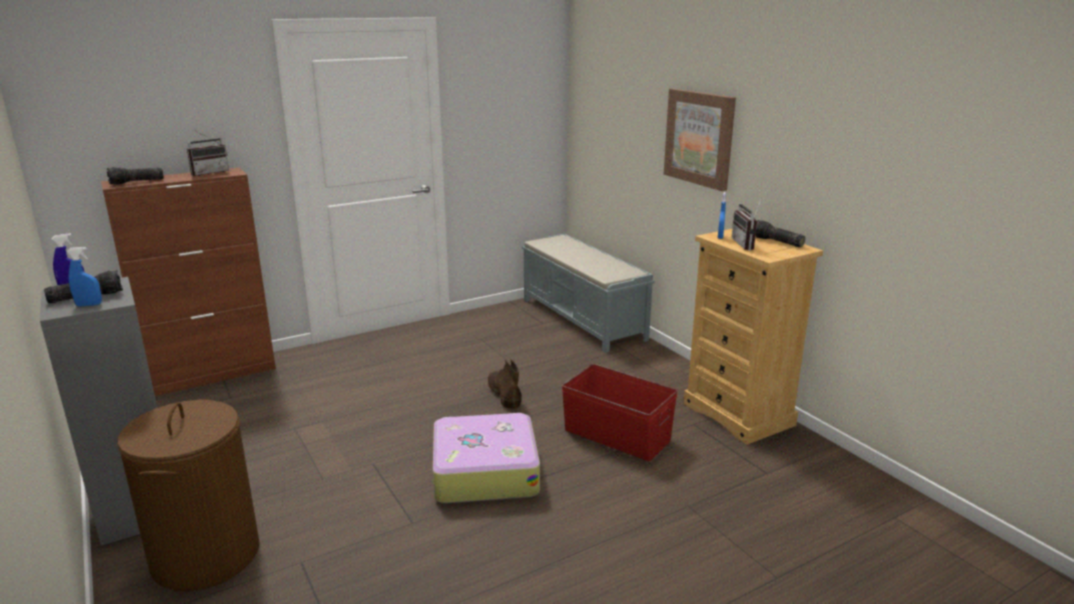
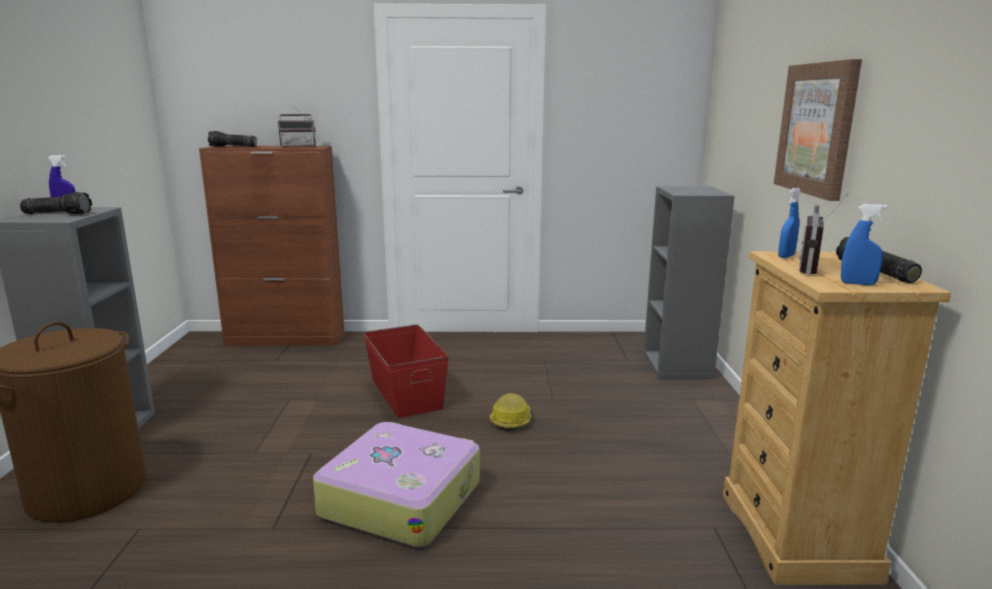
camera: 30 degrees right, 5 degrees down
(89, 305) = (43, 218): blue spray bottle -> blue spray bottle (858, 283)
(503, 393) = (511, 420): brown boot -> hard hat
(583, 319) = (678, 366): grey bench -> grey bookcase
(617, 435) = (594, 508): red storage box -> red storage box (405, 393)

